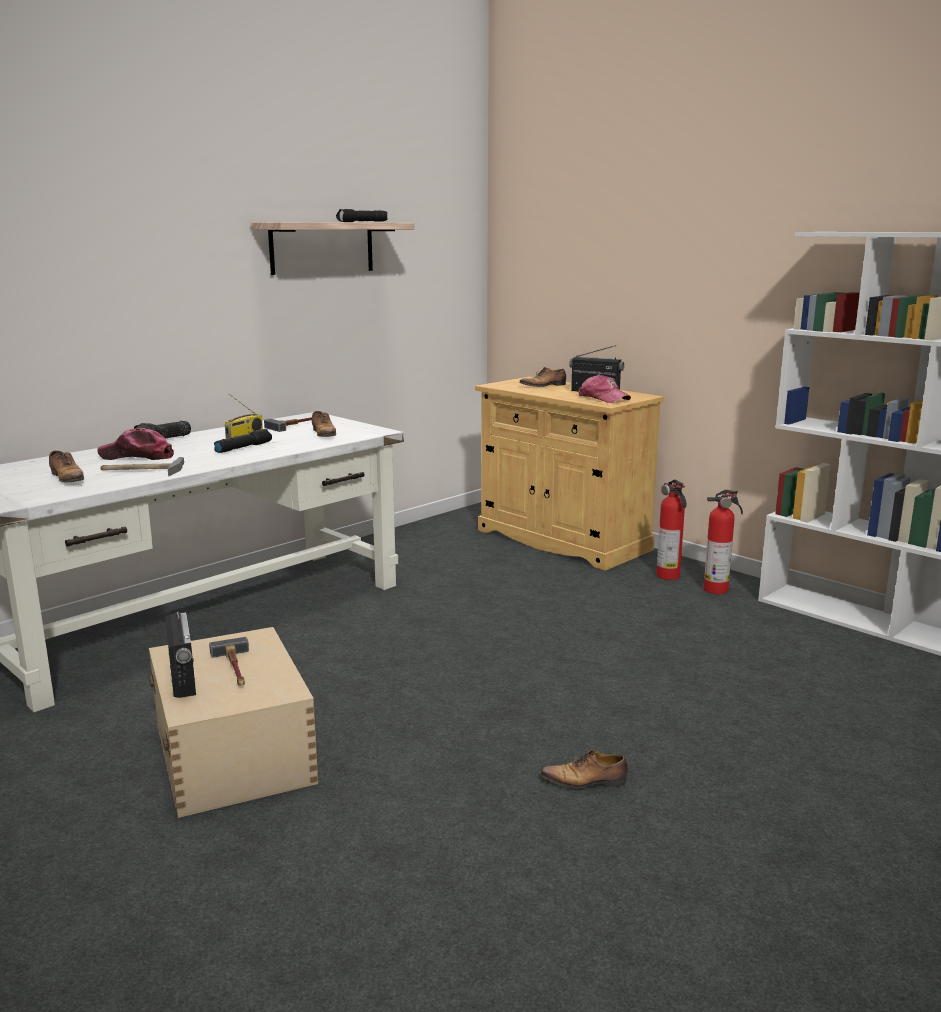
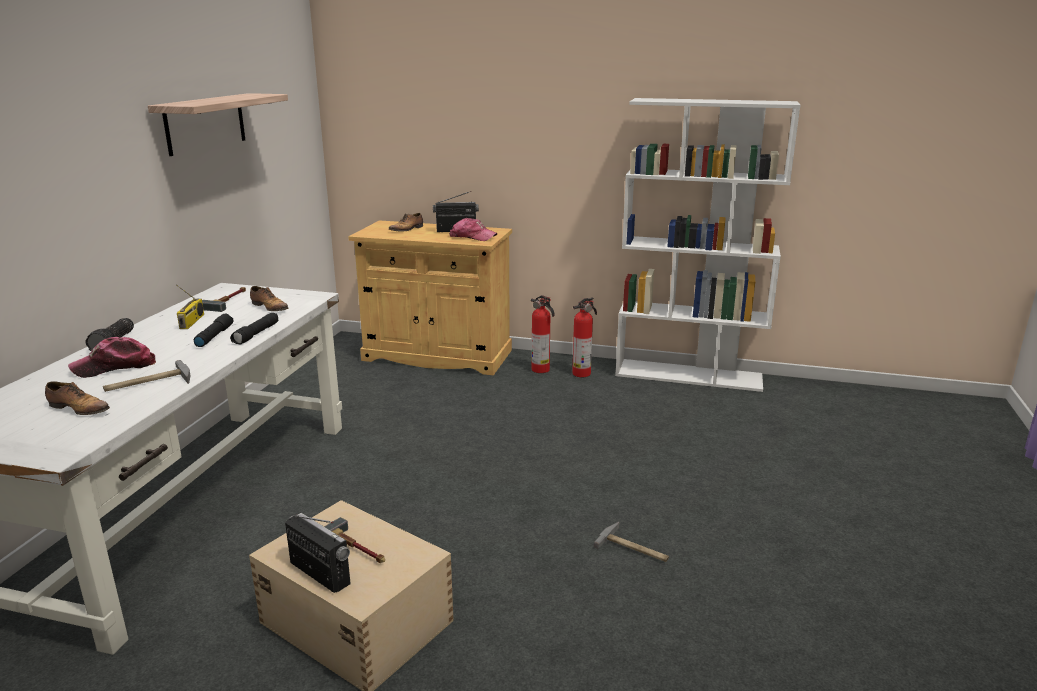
camera: 30 degrees left, 5 degrees up
(362, 222) = (242, 96): black flashlight -> black flashlight (257, 334)
(585, 782) = (634, 548): shoe -> hammer

